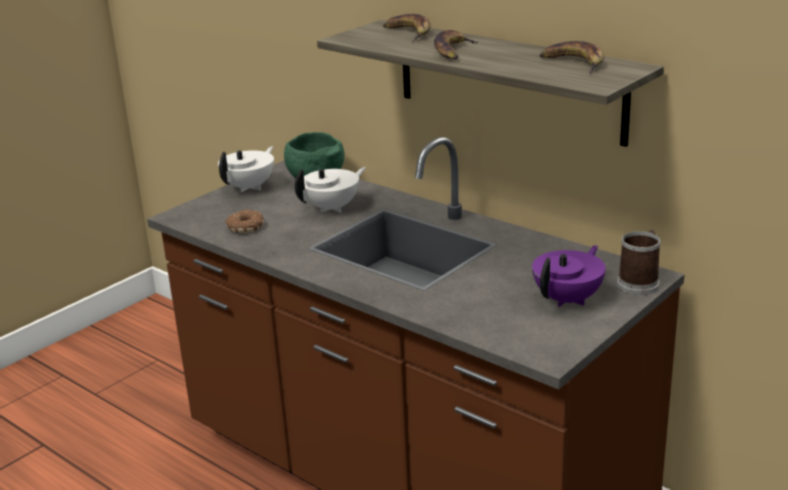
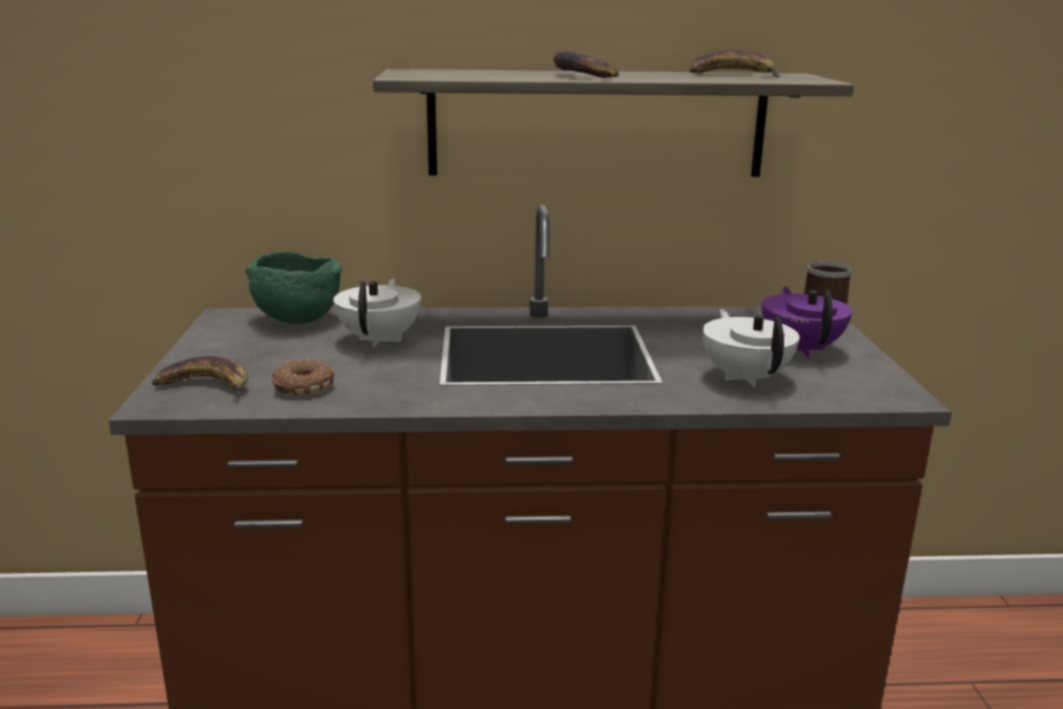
camera: 45 degrees left, 5 degrees down
(250, 187) = (213, 346): white teapot -> white teapot (746, 377)
(409, 33) = (471, 71): banana -> banana (206, 387)

